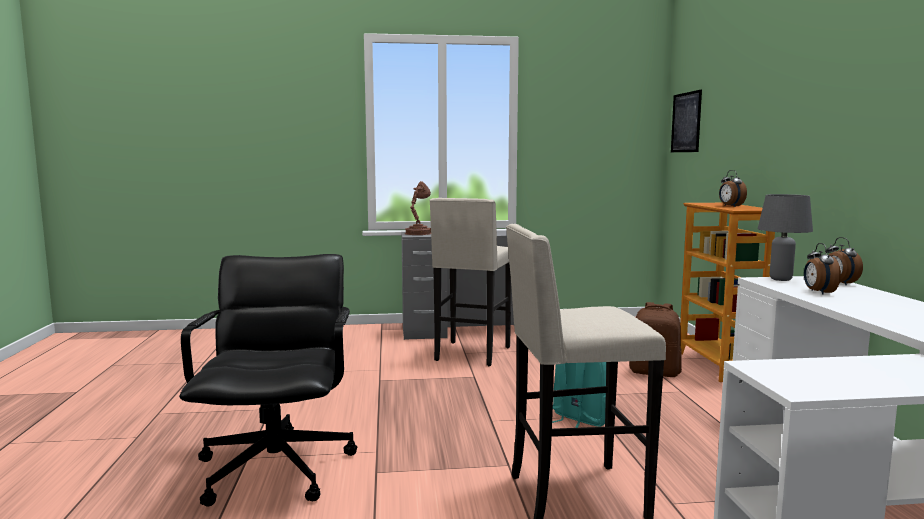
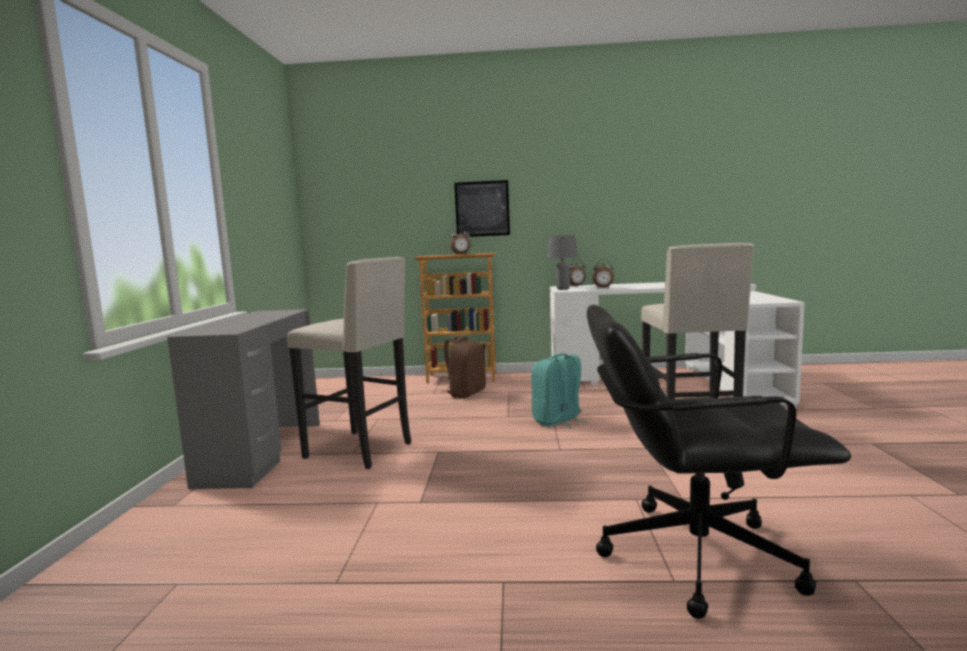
camera: 80 degrees left, 0 degrees up
(419, 233) = (210, 330): brown table lamp -> none
(686, 122) = (337, 192): picture -> picture (482, 209)

